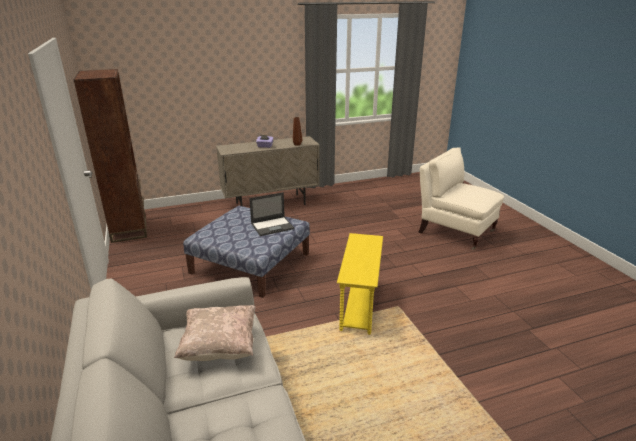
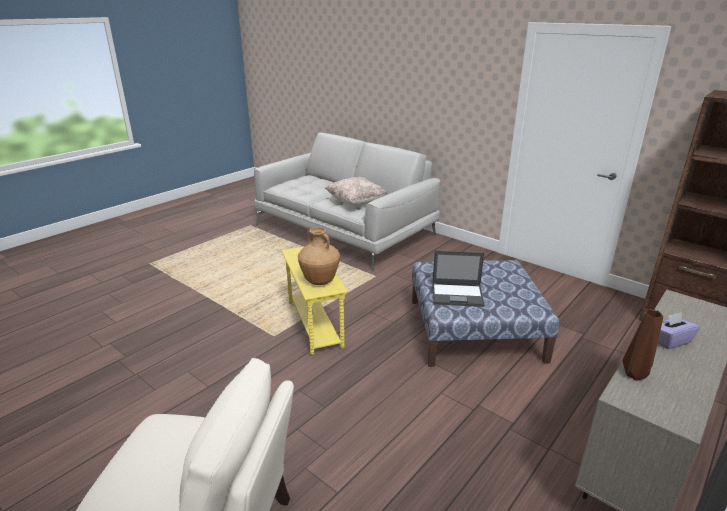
camera: 150 degrees right, 0 degrees up
(272, 226) = (458, 295): laptop -> laptop turned 120 degrees counterclockwise
(363, 244) = (320, 281): none -> brown vase

